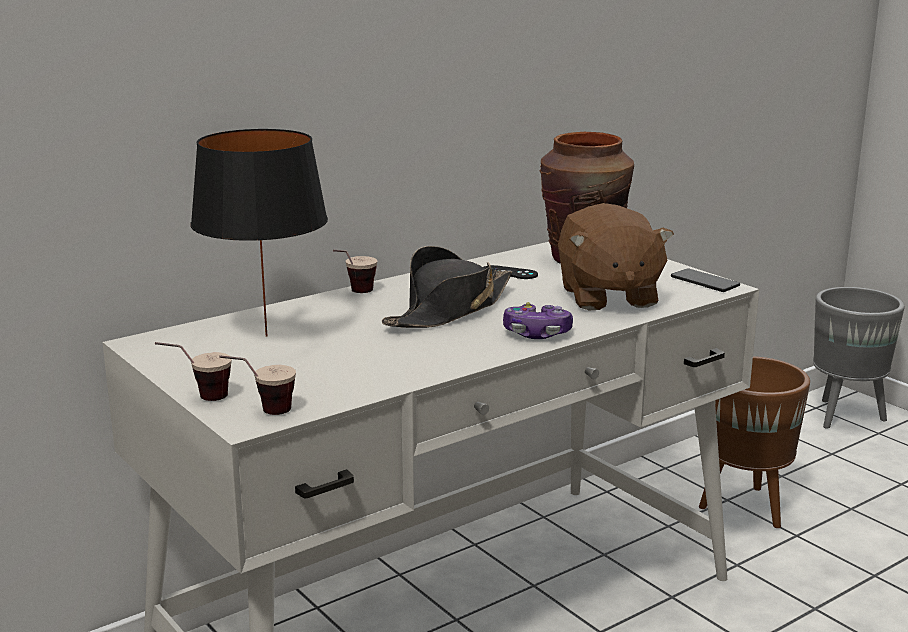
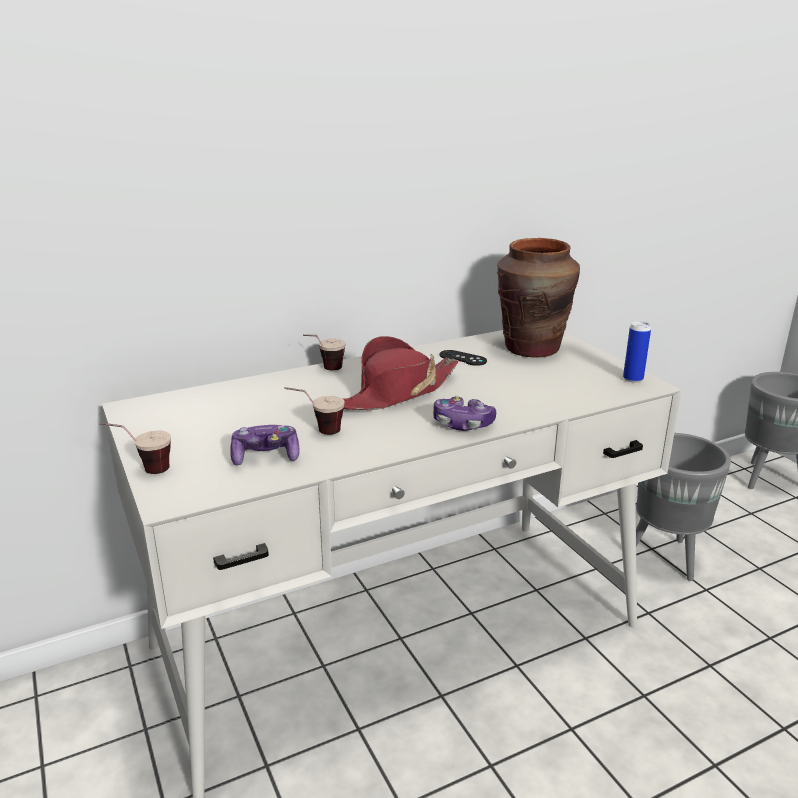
camera: 10 degrees right, 5 degrees up
(260, 413) = (186, 491): cup -> cup (316, 432)
(265, 336) = (231, 408): black table lamp -> none
(332, 377) = (266, 456): none -> game controller
(449, 310) = (396, 393): black hat -> red hat
(607, 296) = (539, 388): brown plush toy -> none
(704, 282) = (633, 379): phone -> can
(746, 508) = (667, 558): brown planter -> grey planter

